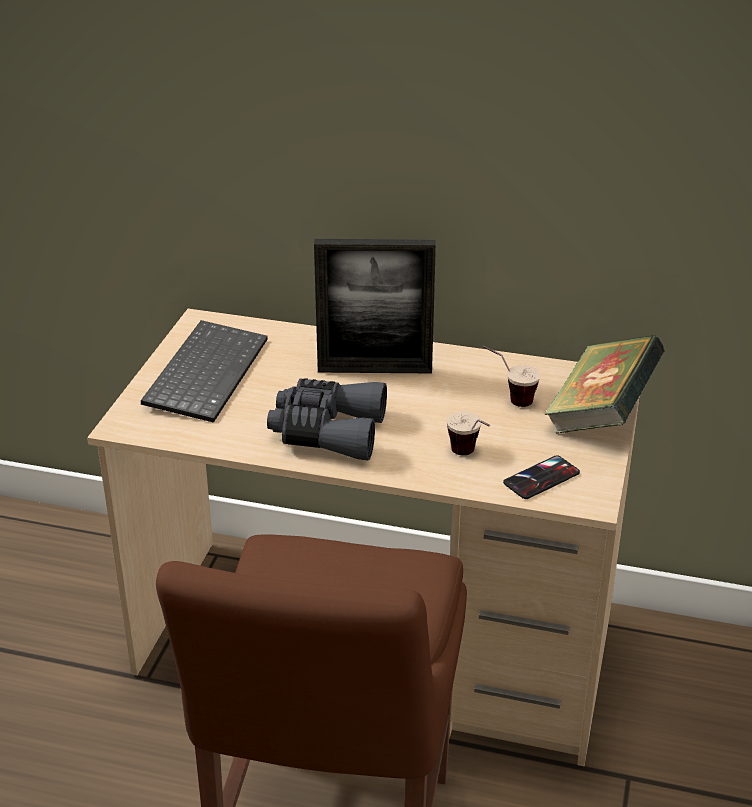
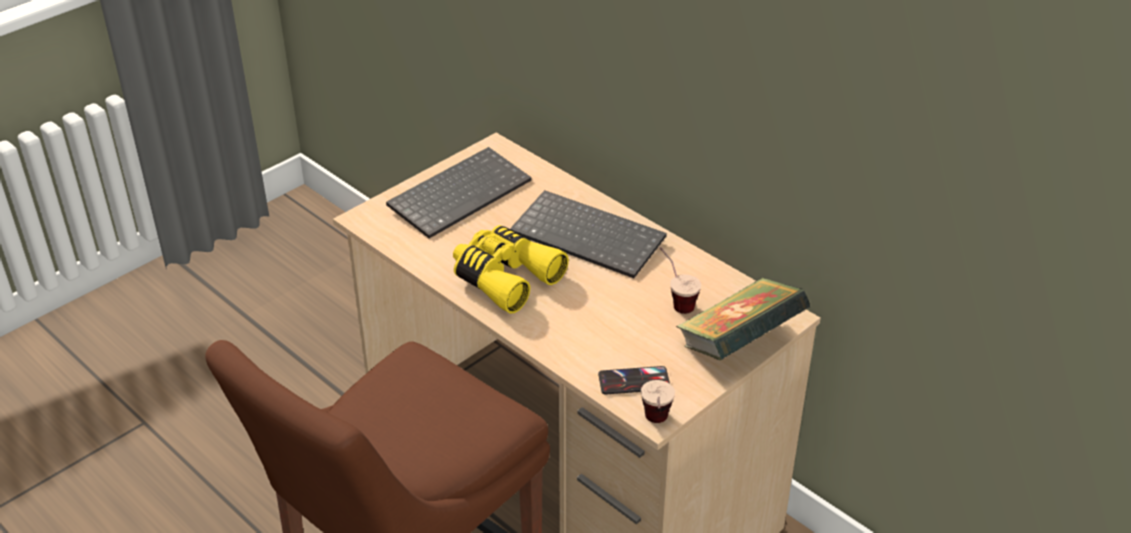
camera: 30 degrees right, 5 degrees up
(327, 432) = (504, 277): grey binoculars -> yellow binoculars
(374, 369) = (590, 236): picture frame -> keyboard
(470, 457) = (594, 340): cup -> cup (656, 425)

